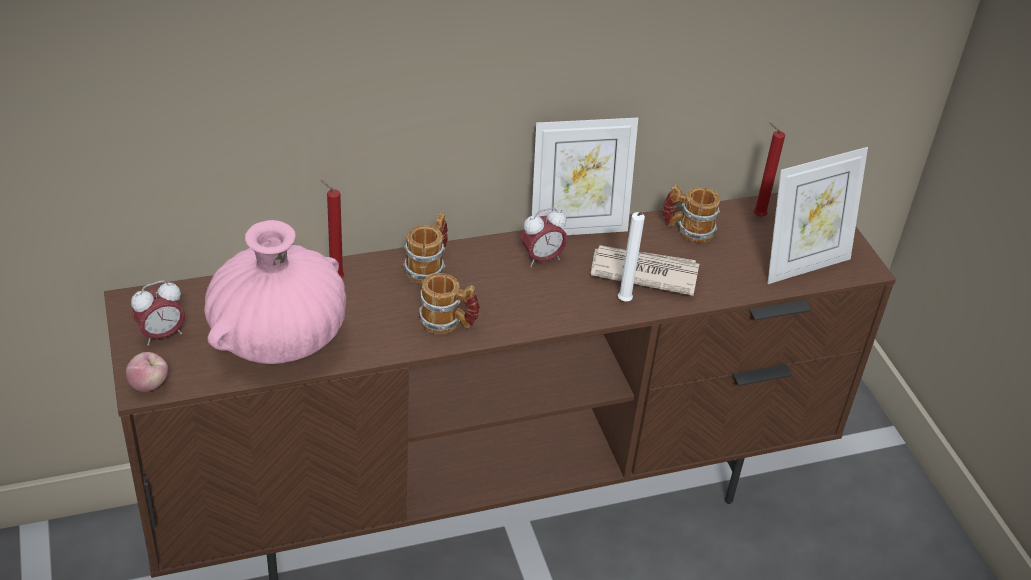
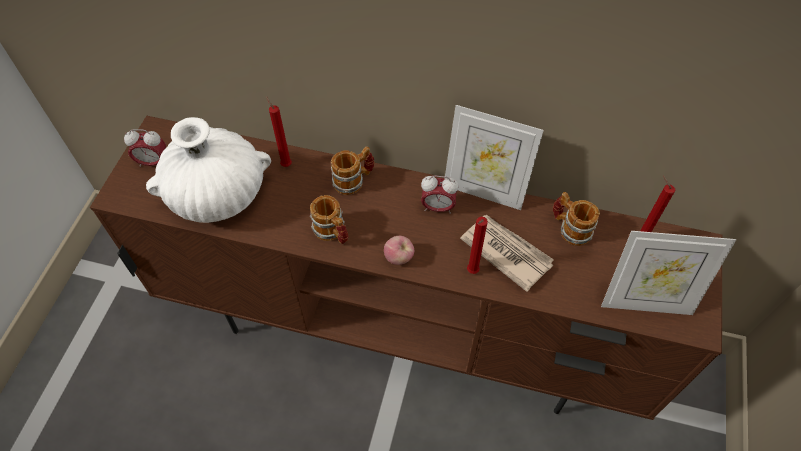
camera: 35 degrees right, 15 degrees up
(149, 385) = (119, 196): apple -> apple (399, 257)
(279, 338) = (218, 196): pink vase -> white vase
(624, 303) = (471, 272): white candle -> red candle

